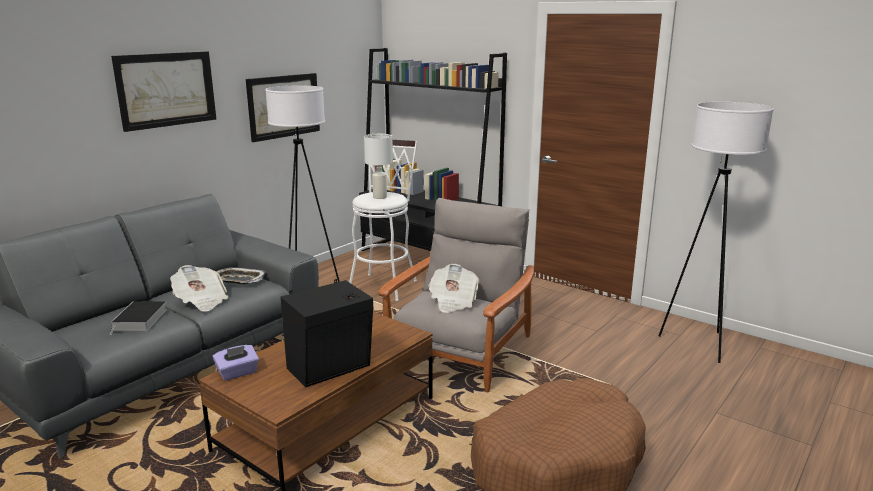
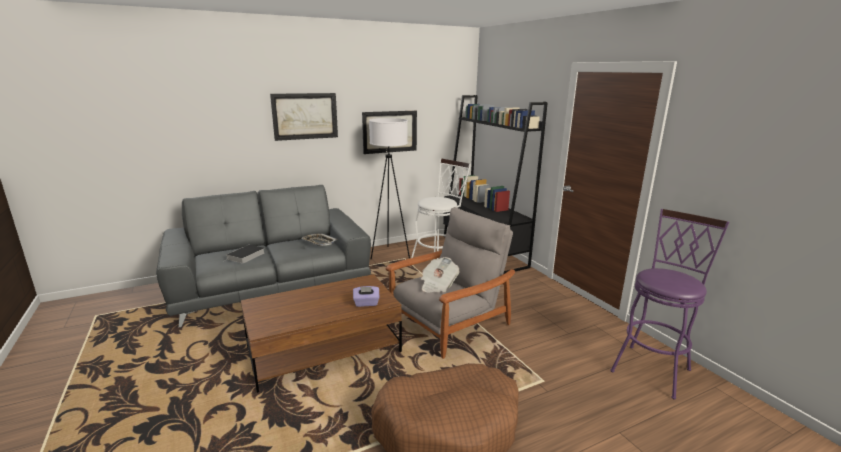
camera: 25 degrees right, 0 degrees up
(201, 301) = (287, 251): newspaper -> none
(237, 373) = (263, 301): purple tissue box -> purple tissue box (366, 303)
(331, 368) = (316, 313): black speaker -> none
(379, 197) = (436, 201): white table lamp -> none
(698, 344) = (653, 367): white floor lamp -> purple stool

